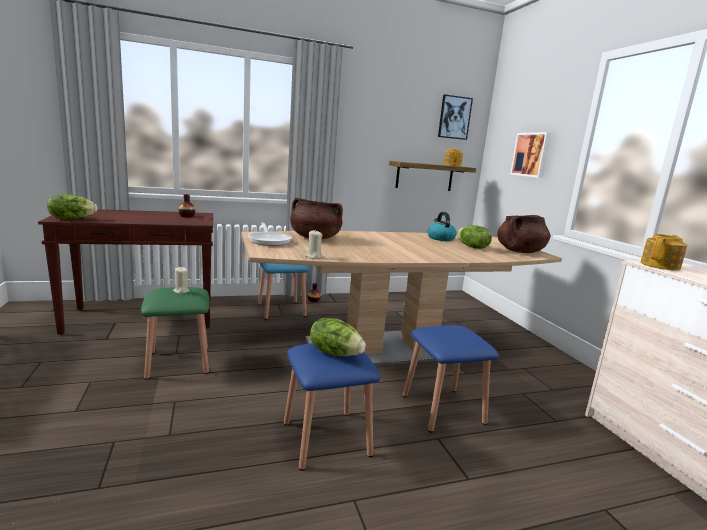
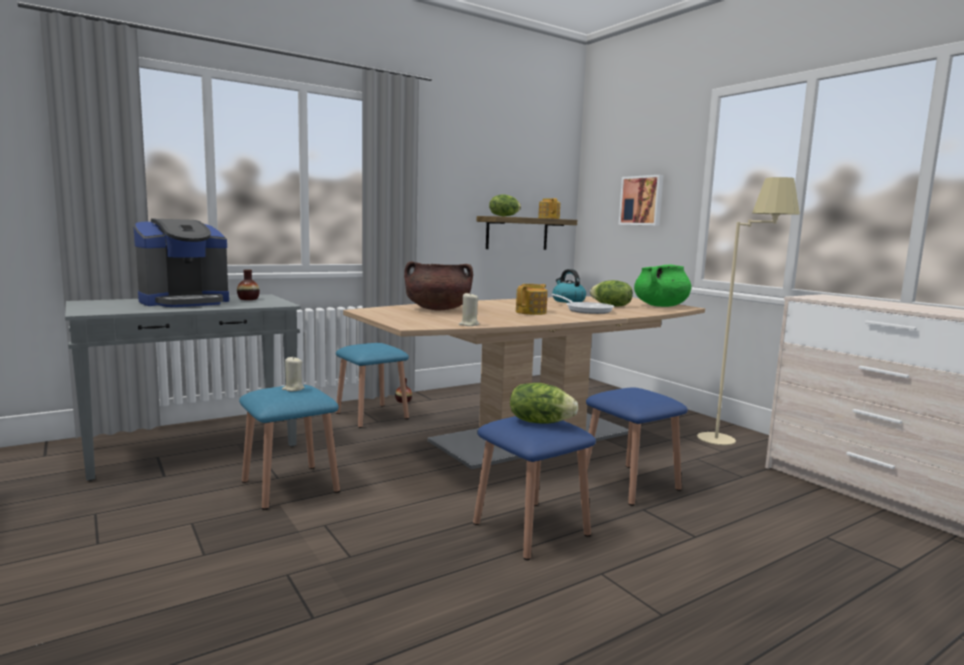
camera: 15 degrees left, 5 degrees down
(72, 219) = (105, 310): lettuce -> lettuce (504, 216)
(139, 215) = (185, 302): none -> coffee machine
(144, 318) = (194, 446): brown console table -> grey console table
(178, 362) = (290, 486): green stool -> blue stool
(269, 240) = (393, 315): frying pan -> frying pan (586, 310)
(454, 117) = (544, 162): picture -> none
(520, 251) = (660, 306): brown cooking pot -> green cooking pot
(570, 381) = (734, 441): none -> beige floor lamp
(660, 266) = (819, 298): teapot -> teapot (531, 312)

